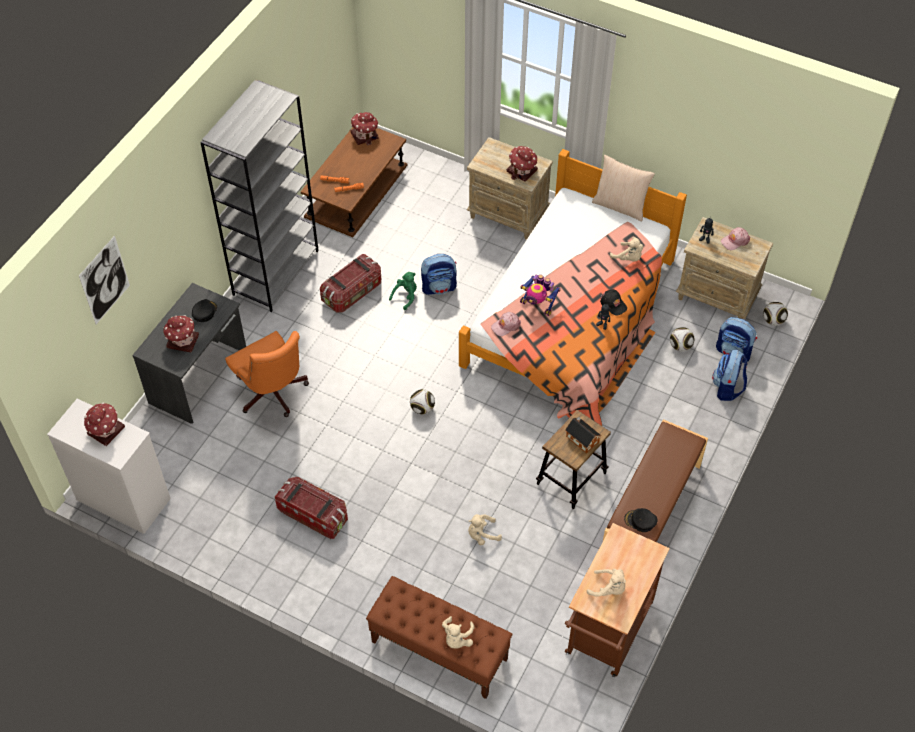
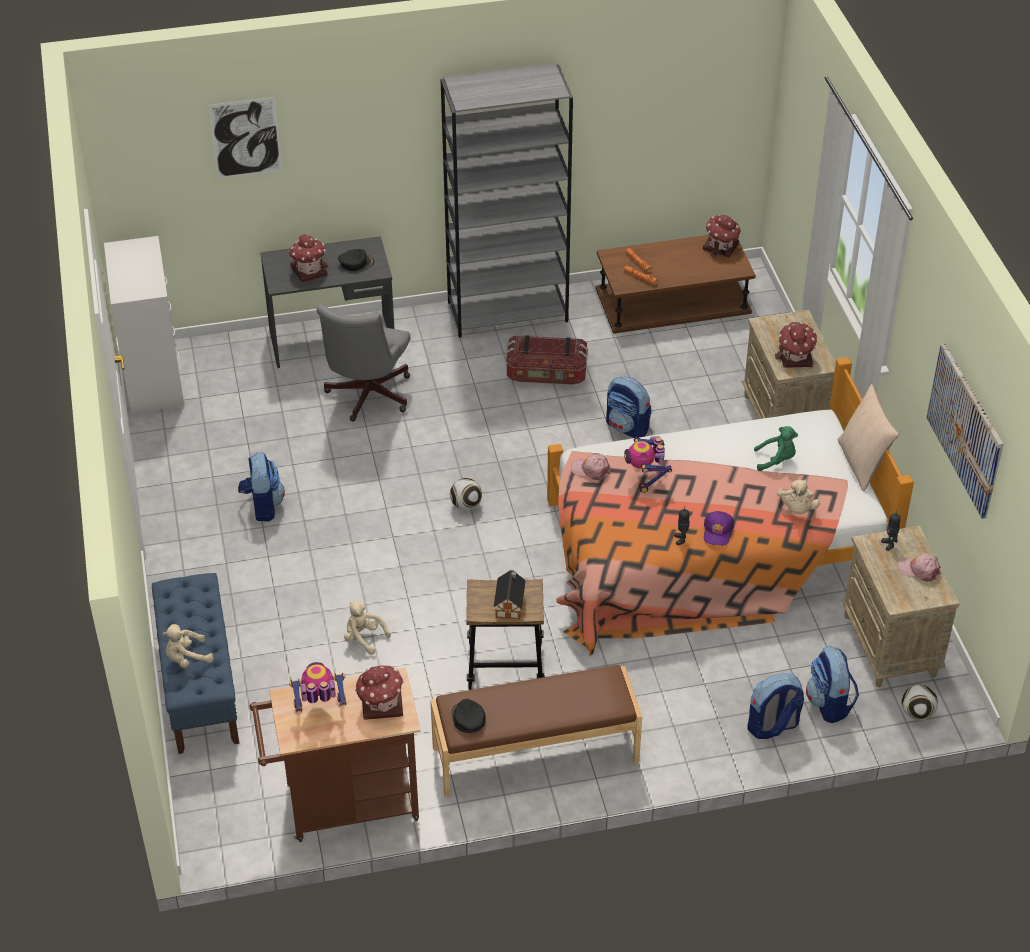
camera: 50 degrees right, 10 degrees down
(105, 431) = (141, 271): toy house -> toy house (381, 704)
(273, 395) = (366, 397): orange office chair -> grey office chair
(313, 514) = (263, 506): storage box -> backpack
(406, 296) = (587, 412): green plush toy -> green plush toy (776, 460)
(439, 650) = (200, 685): brown bench -> blue bench
(608, 589) = (320, 709): beige plush toy -> toy robot
(613, 304) = (717, 531): black cap -> purple cap
(680, 346) = (781, 654): football -> none
(723, 142) = (965, 429): none -> picture

